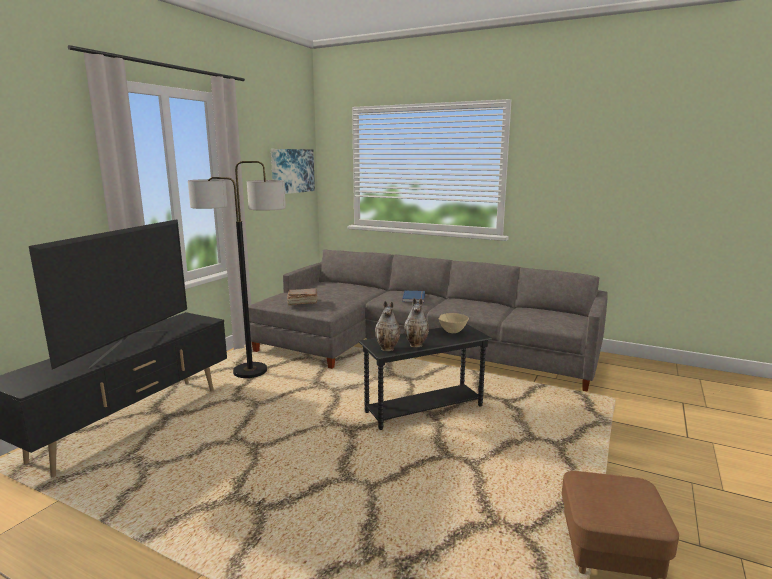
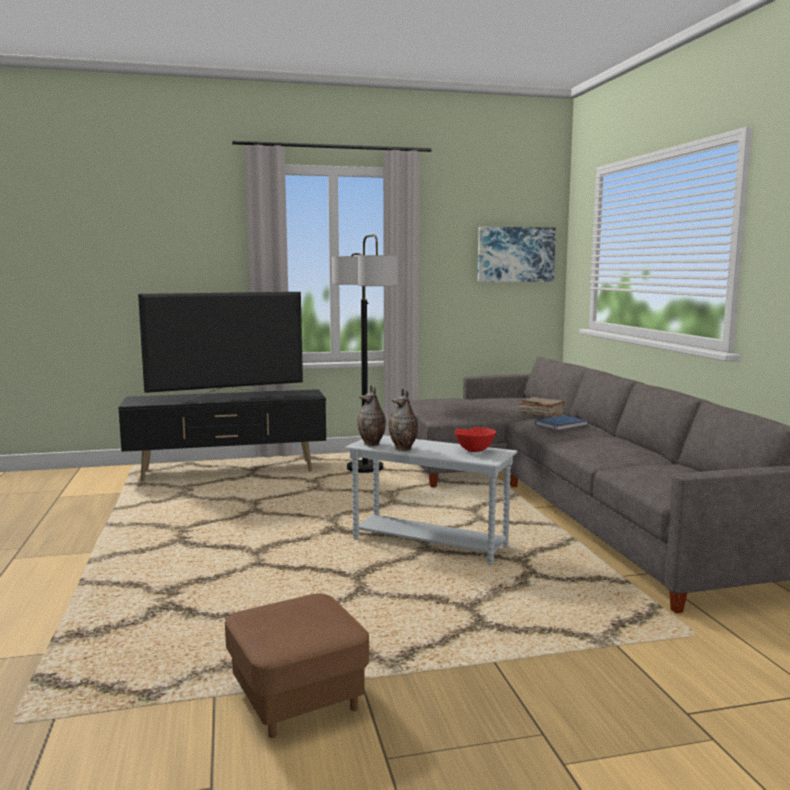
camera: 50 degrees right, 5 degrees down
(302, 302) = (437, 405): brown book -> brown book (540, 414)
(423, 409) = (429, 543): black side table -> white side table
(452, 331) = (474, 451): beige bowl -> red bowl

